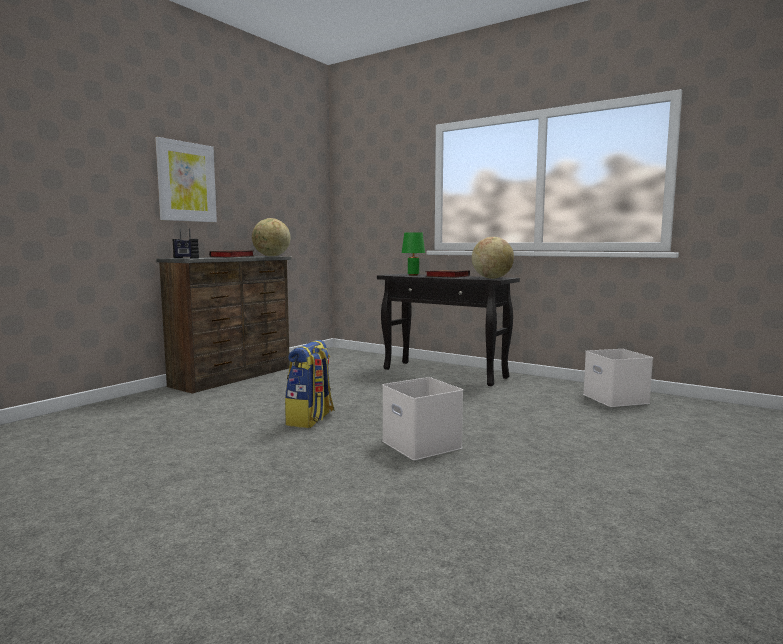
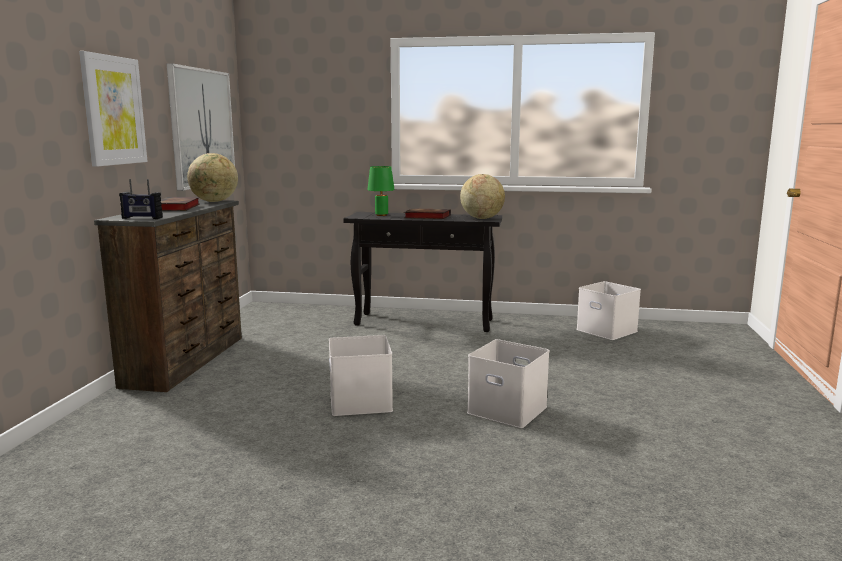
camera: 25 degrees left, 5 degrees up
(282, 203) = (202, 128): none -> picture
(310, 419) = (362, 402): backpack -> white storage box

